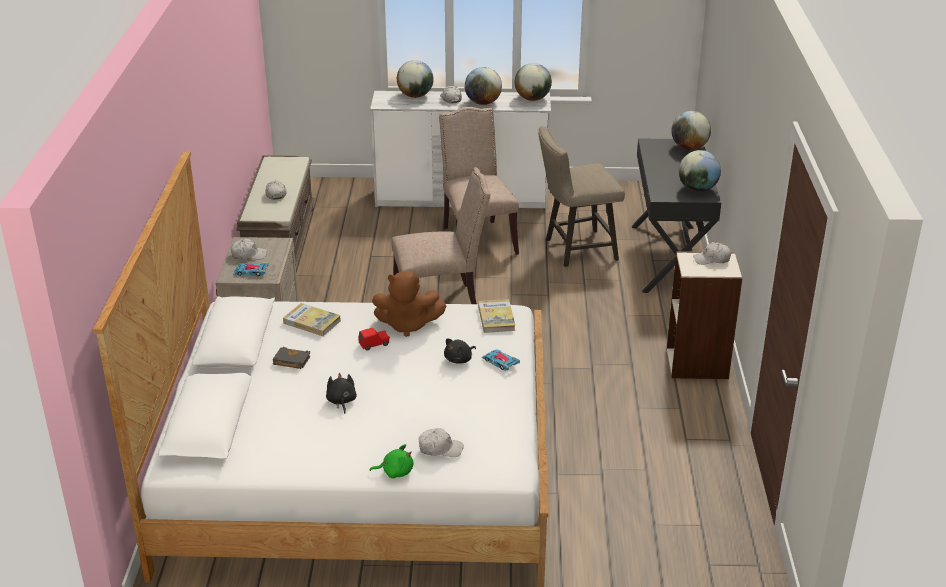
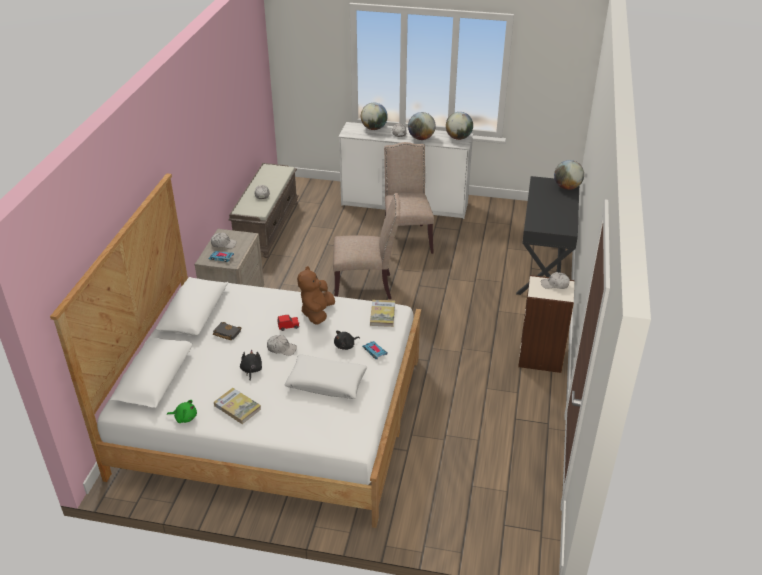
camera: 10 degrees right, 5 degrees up
(312, 322) = (250, 303): book -> book (237, 407)
(395, 472) = (272, 432): green plush toy -> green plush toy (184, 417)
(407, 325) = (317, 313): brown plush toy -> brown plush toy turned 90 degrees clockwise
(440, 448) = (308, 418): white cap -> white cap (281, 348)
(449, 405) = (326, 382): none -> white pillow
(575, 250) = (476, 254): beige stool -> none
(697, 189) = (562, 223): globe -> none

